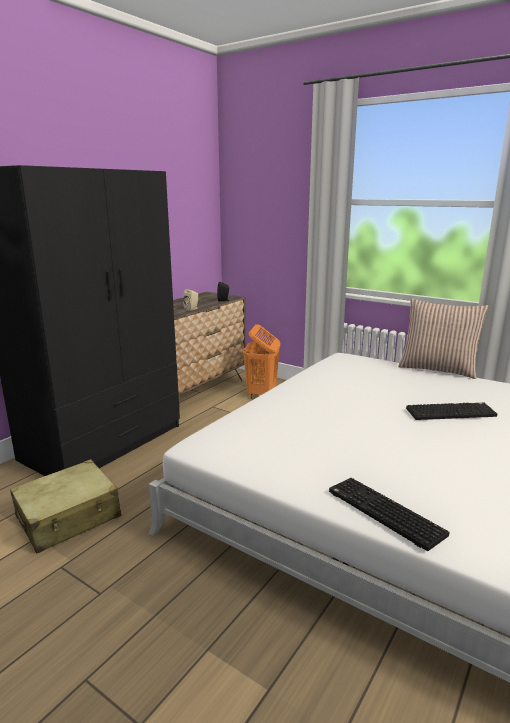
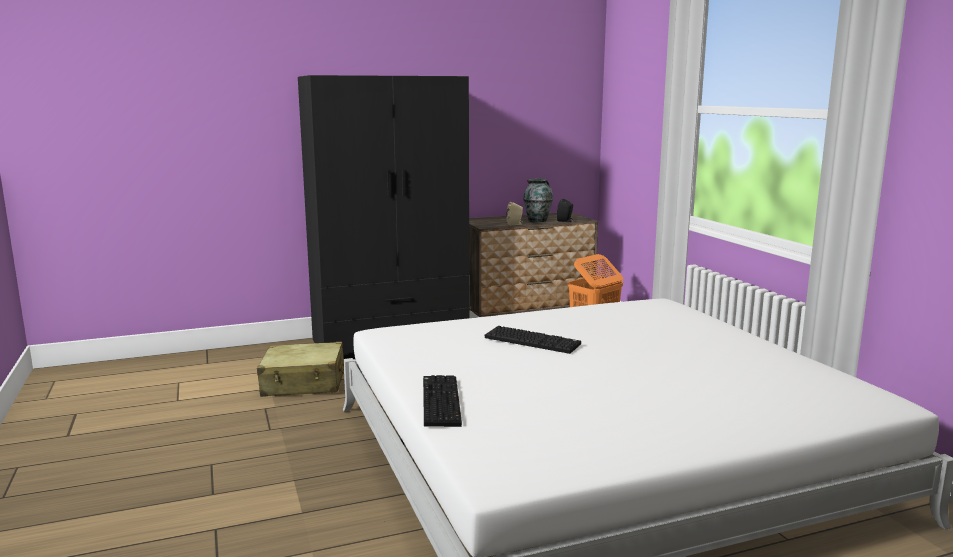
camera: 35 degrees right, 5 degrees down
(202, 303) = (538, 221): none -> vase
(438, 369) = (751, 332): pillow -> none
(450, 412) = (664, 364): keyboard -> keyboard (533, 341)

